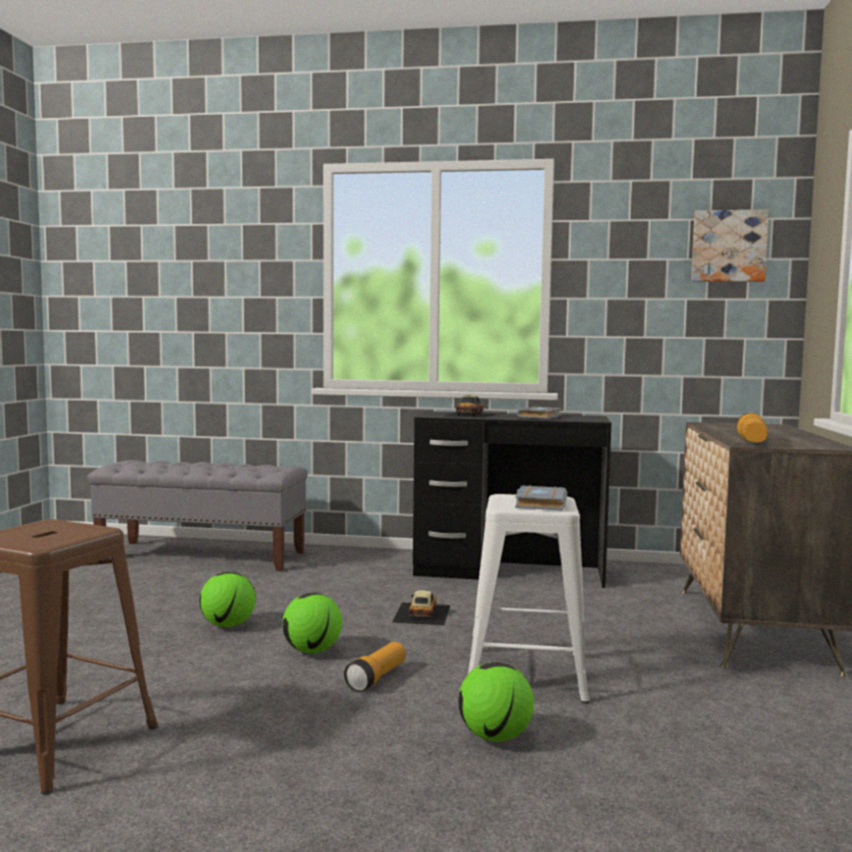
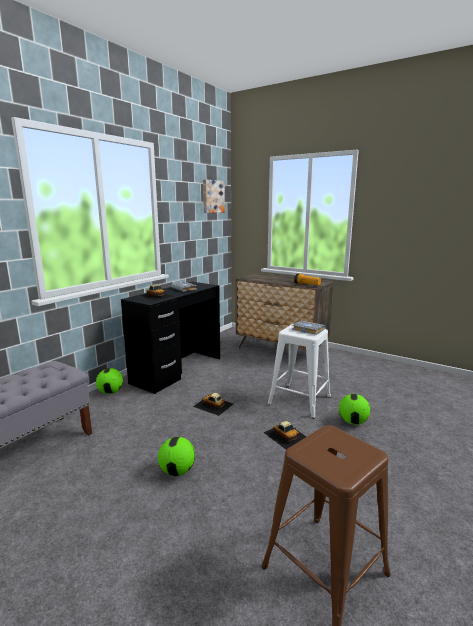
camera: 65 degrees left, 10 degrees up
(312, 651) = (241, 447): football -> football (110, 392)
(377, 678) = (286, 435): flashlight -> toy car

